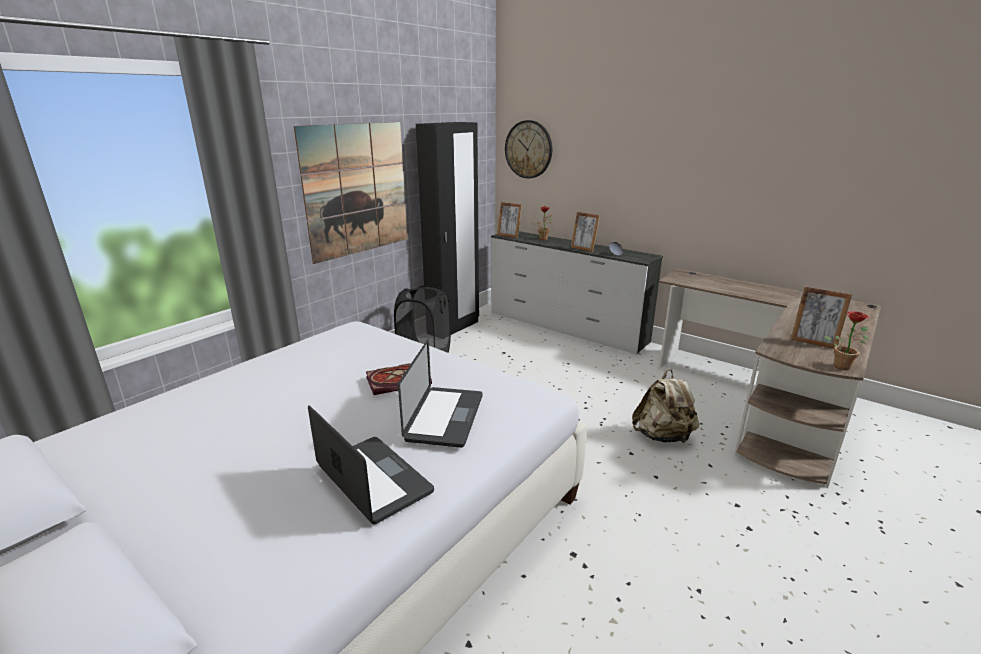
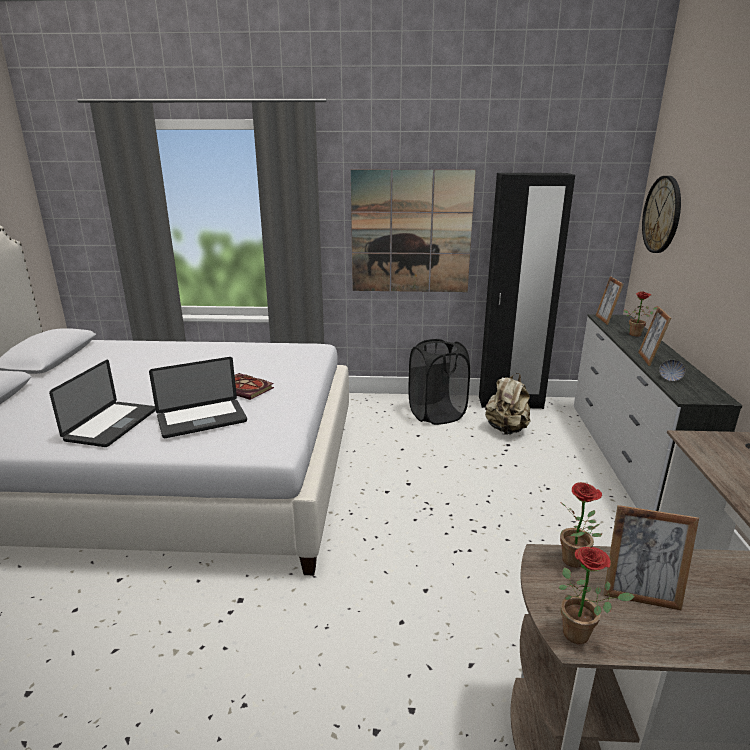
camera: 55 degrees right, 0 degrees up
(663, 436) = (487, 606): beige backpack -> beige backpack (506, 429)
(780, 345) = (576, 563): none -> potted plant
(813, 342) = (640, 595): picture frame -> picture frame turned 75 degrees counterclockwise

